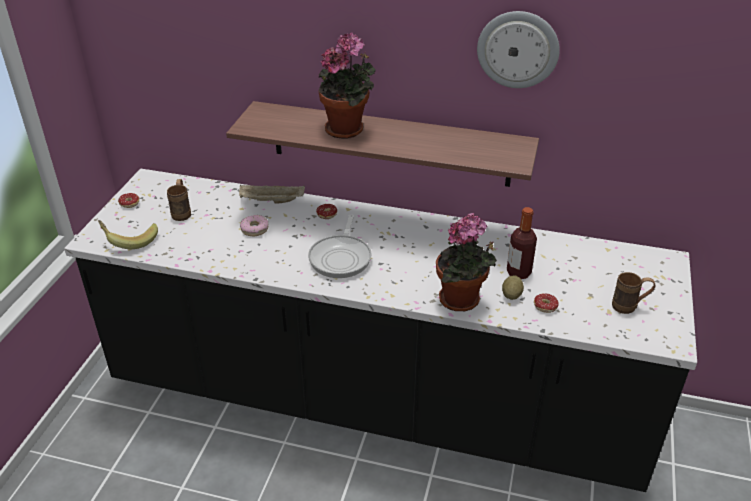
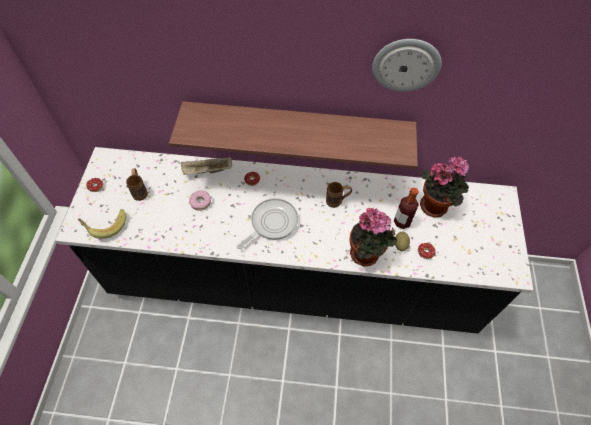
camera: 10 degrees left, 20 degrees up
(341, 257) = (271, 223): frying pan -> frying pan turned 135 degrees counterclockwise
(348, 129) = (267, 128): potted plant -> potted plant (436, 205)
(629, 307) = (483, 245): brown mug -> brown mug (337, 201)

